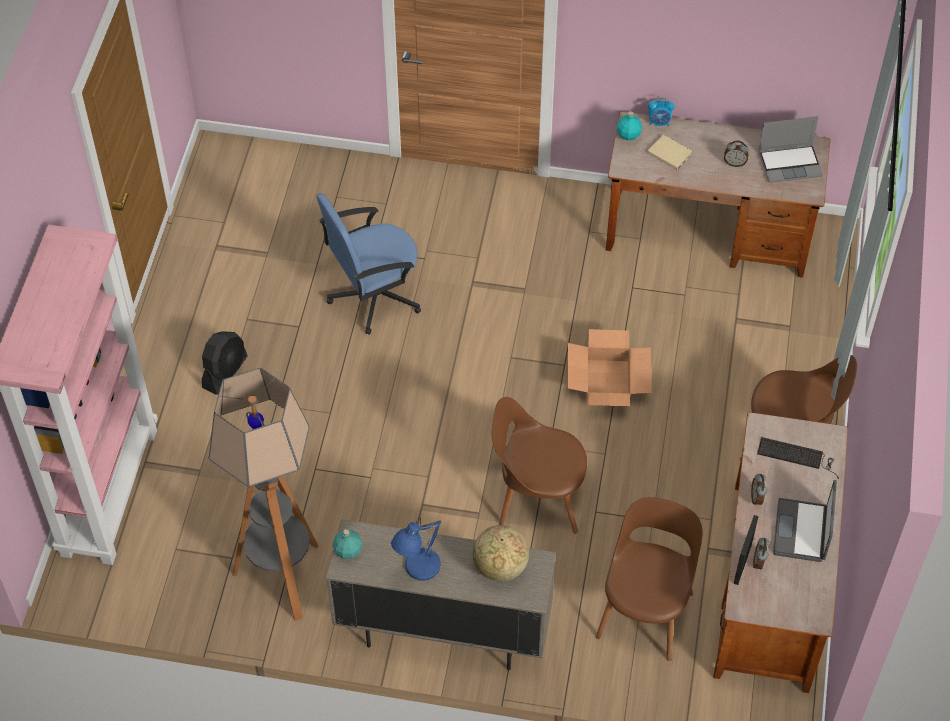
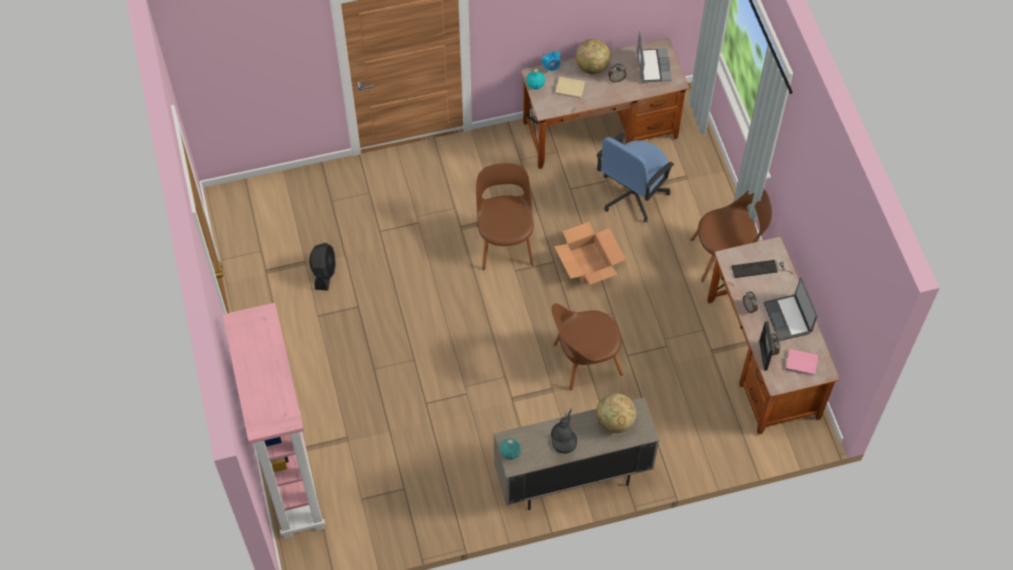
camera: 25 degrees left, 5 degrees up
(225, 372) = (324, 360): black fan -> black fan (324, 272)
(282, 577) = (446, 487): floor lamp -> none
(373, 296) = (398, 264): blue office chair -> blue office chair (632, 194)
(419, 568) = (563, 445): blue table lamp -> grey table lamp
(646, 610) = (693, 408): brown chair -> brown chair (505, 241)
(712, 139) = (592, 67): none -> globe
(790, 163) = (652, 66): laptop -> laptop turned 60 degrees counterclockwise
(790, 595) = (802, 363): none -> pink book

